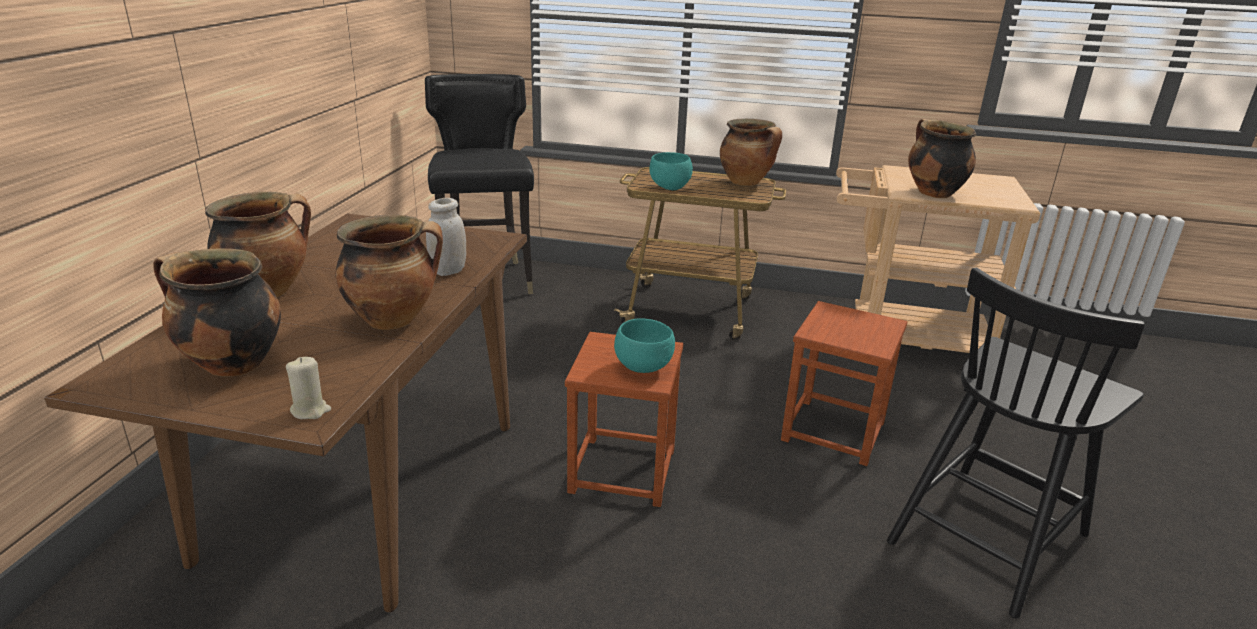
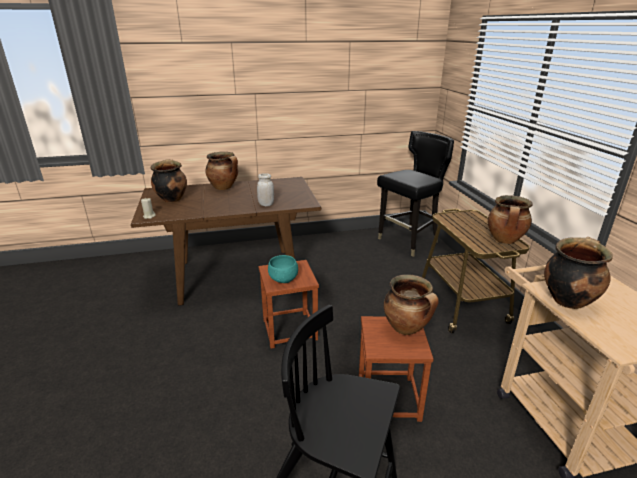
camera: 65 degrees right, 0 degrees up
(394, 319) = (217, 208): cooking pot -> cooking pot (407, 328)
(670, 188) = (452, 223): turquoise bowl -> none

